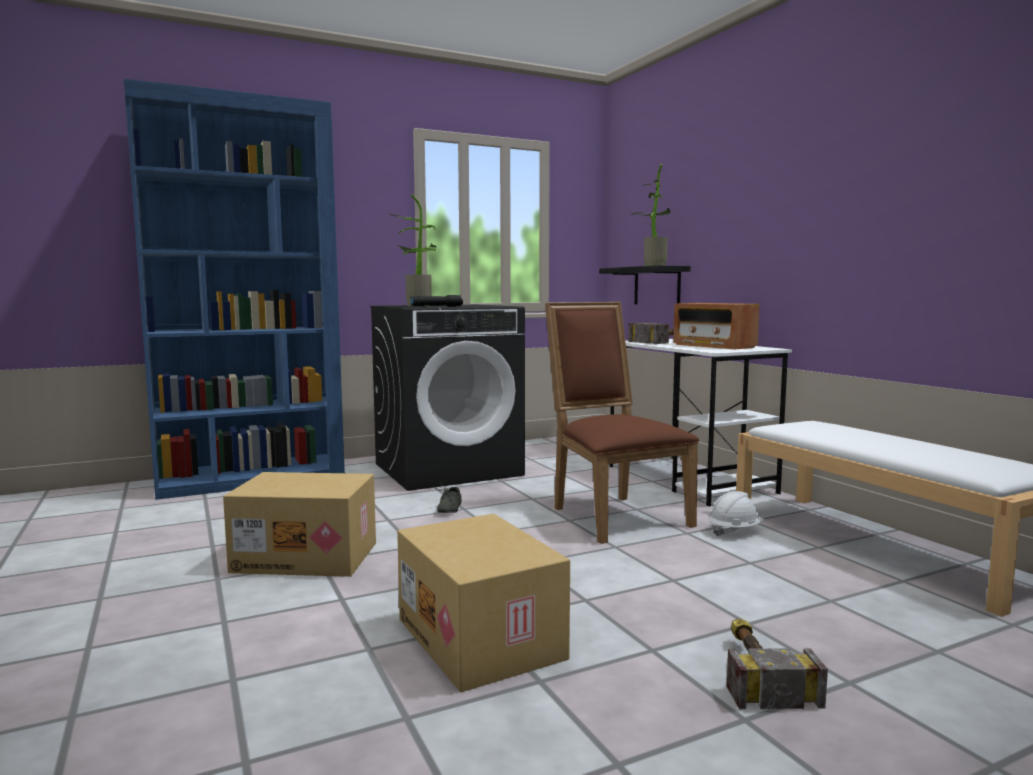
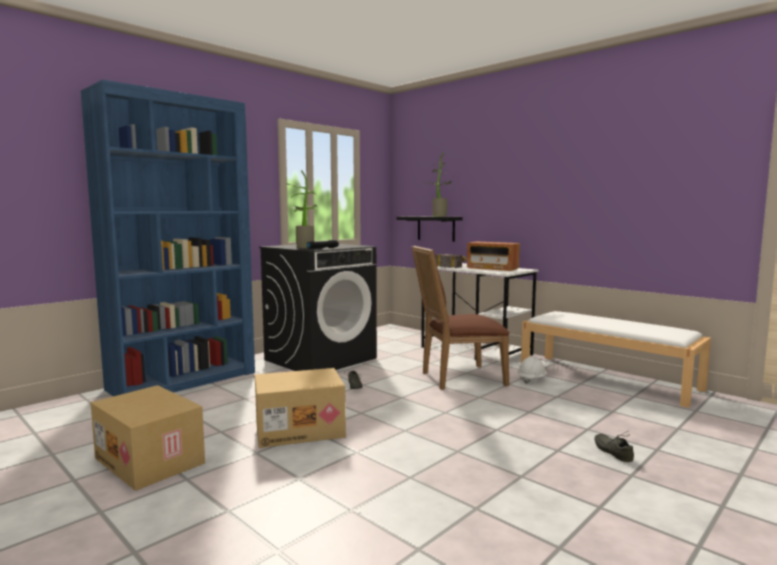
camera: 20 degrees left, 0 degrees up
(482, 638) = (467, 460): cardboard box -> cardboard box (151, 460)
(613, 515) = (458, 378): brown chair -> brown chair turned 60 degrees counterclockwise
(756, 670) = (614, 451): hammer -> grey shoe

